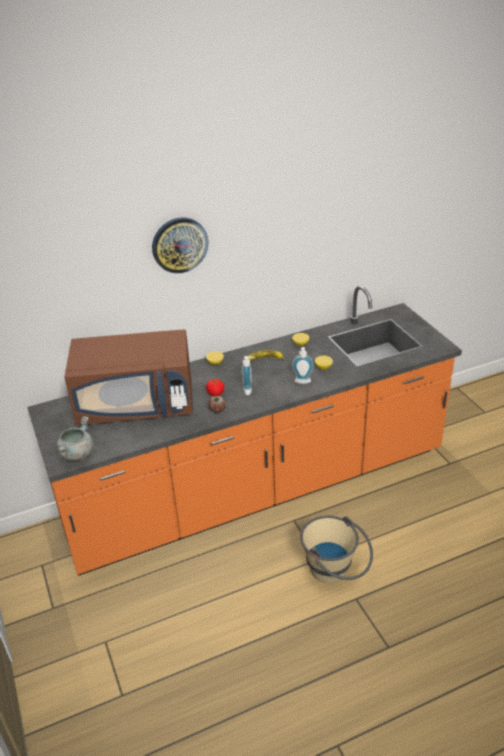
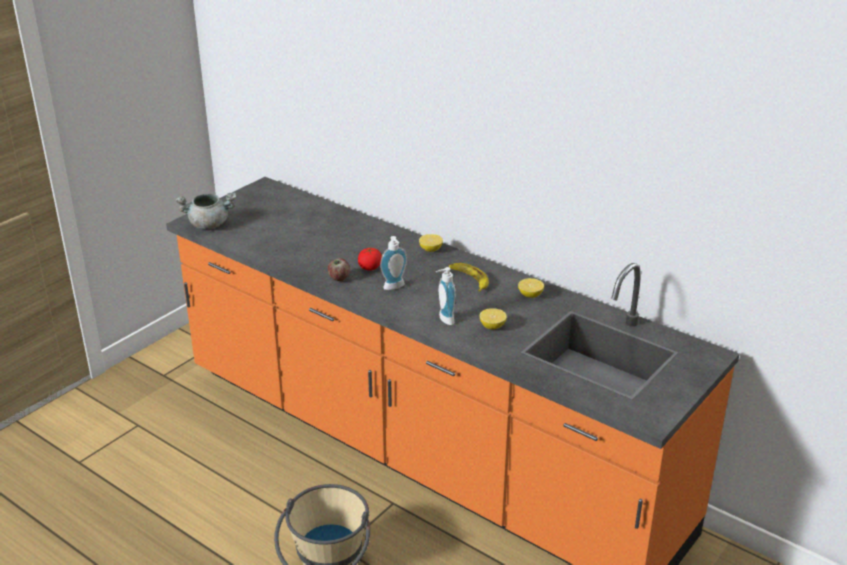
camera: 60 degrees right, 5 degrees down
(137, 404) = (312, 229): brown microwave -> none
(179, 245) = (428, 72): wall clock -> none

